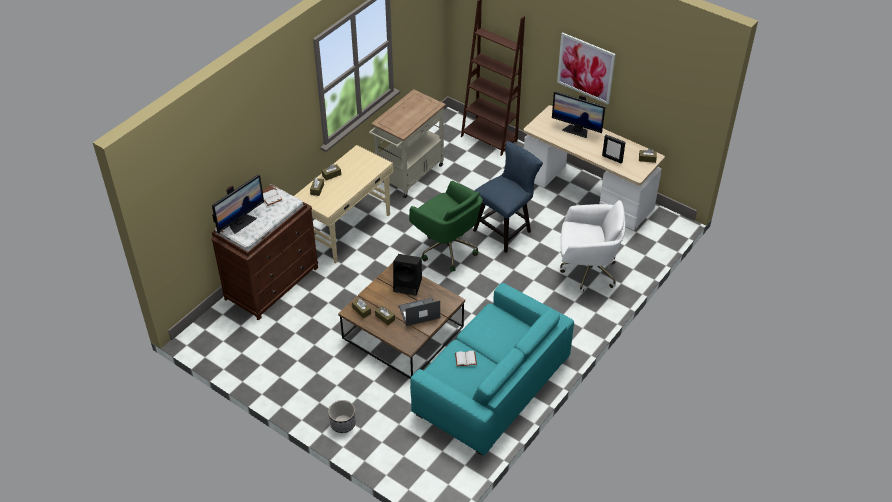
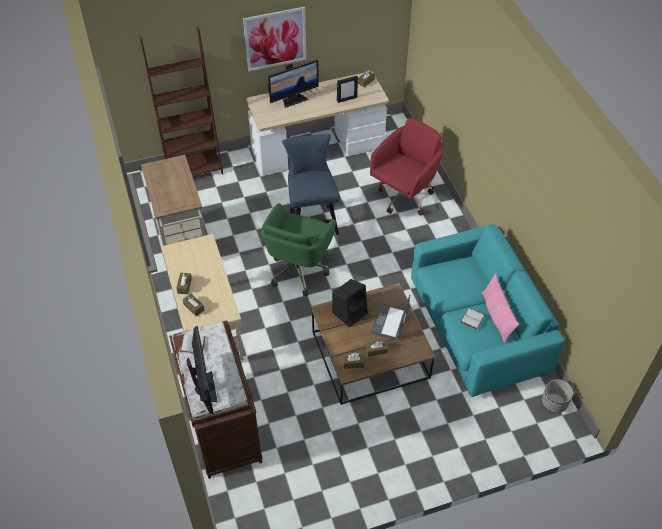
camera: 55 degrees left, 5 degrees up
(343, 424) = (444, 458): planter -> planter (554, 403)
(446, 249) = (299, 271): green office chair -> green office chair turned 120 degrees clockwise
(485, 375) = (497, 316): none -> pink pillow
(586, 273) = (404, 199): white office chair -> red office chair

